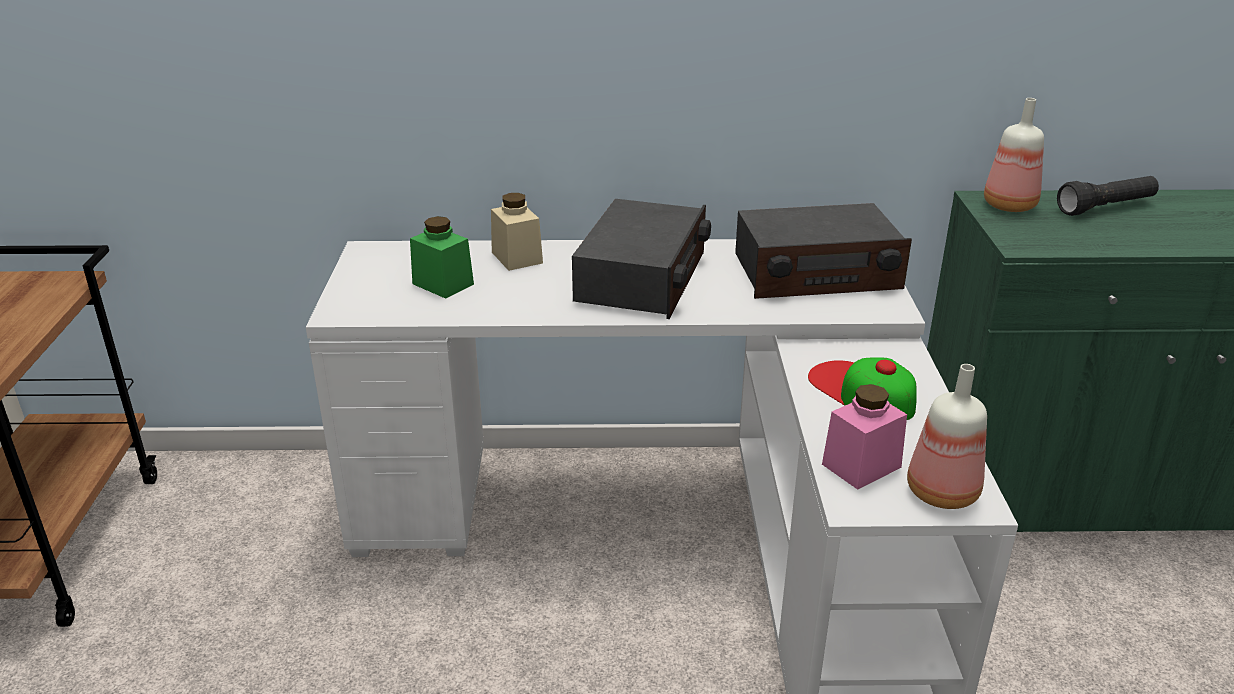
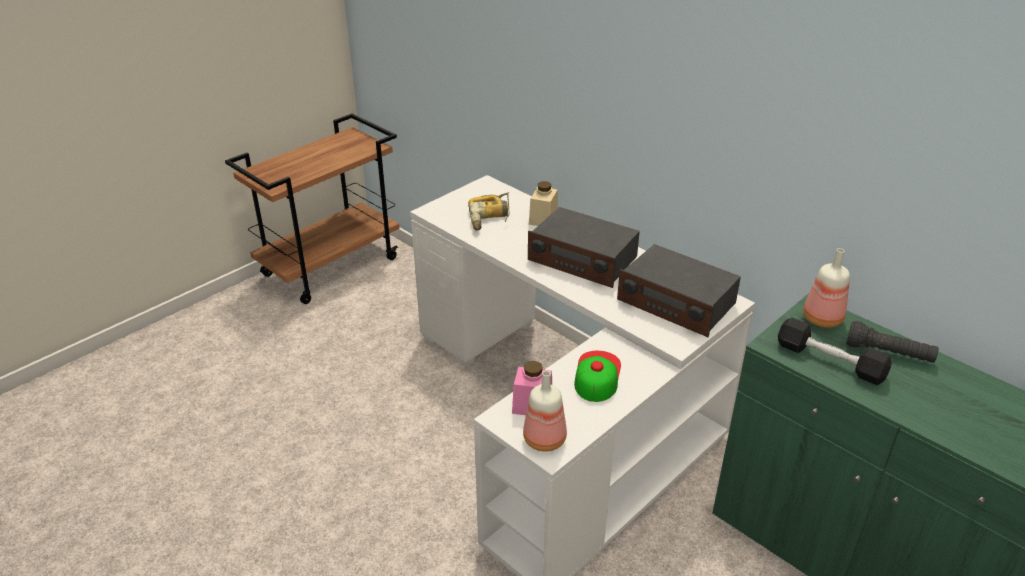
camera: 45 degrees right, 5 degrees up
(443, 284) = (490, 217): green jar -> power drill
(642, 278) = (582, 259): radio -> radio turned 60 degrees clockwise
(1086, 235) = (830, 361): none -> black dumbbell

